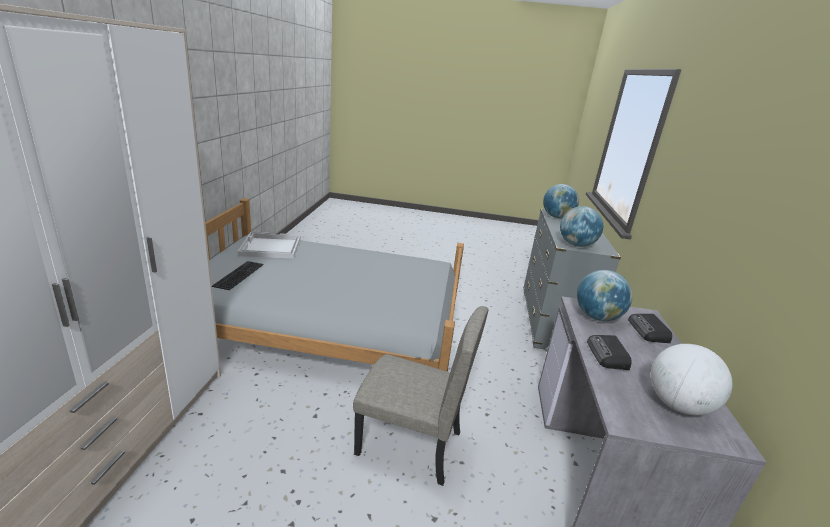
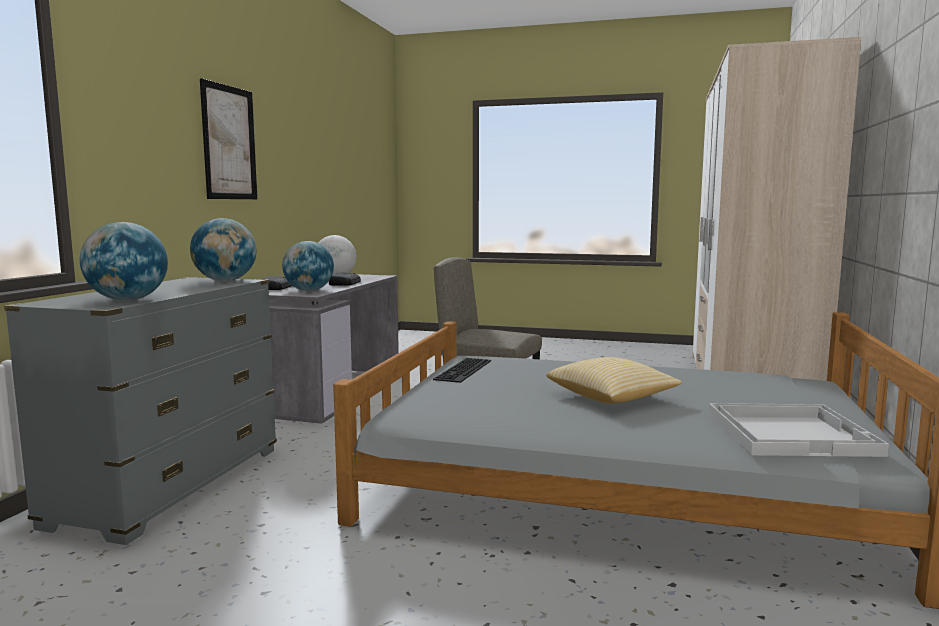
camera: 170 degrees left, 15 degrees down
(238, 274) = (766, 391): keyboard -> keyboard (465, 370)
(333, 271) = (612, 397): none -> pillow
(735, 183) = (229, 143): none -> picture

